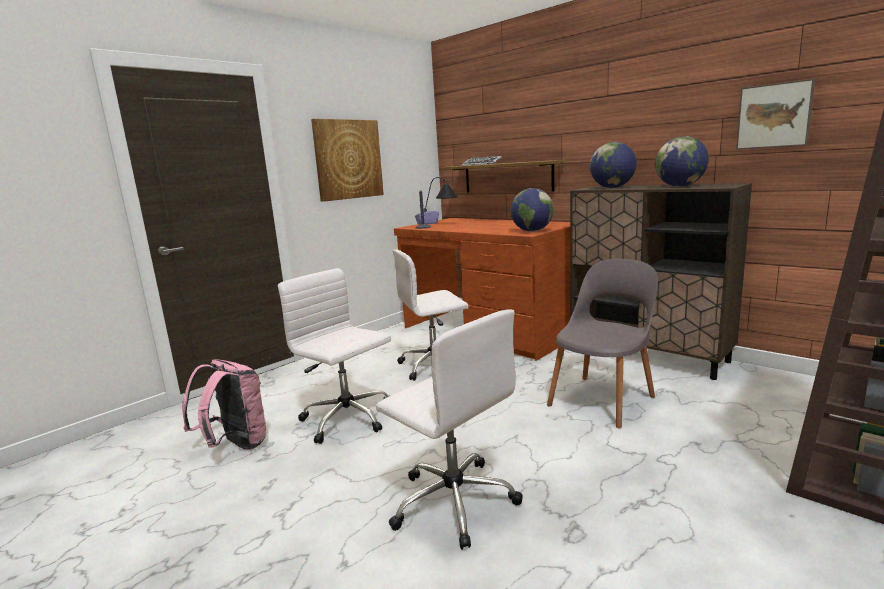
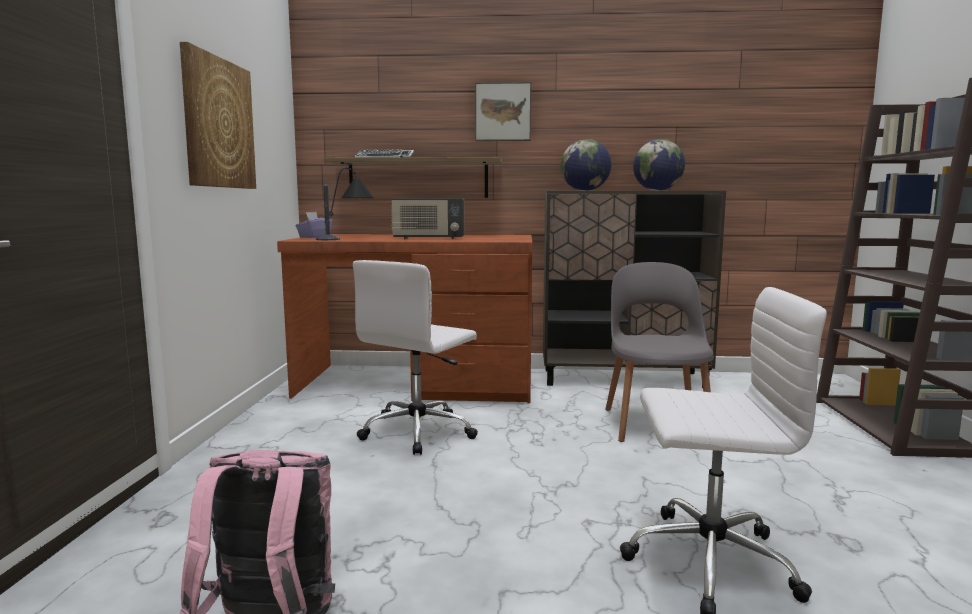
camera: 40 degrees left, 5 degrees down
(348, 419) = (410, 523): white office chair -> none
(483, 228) = (428, 238): none -> radio
(532, 231) = (508, 239): globe -> none
(774, 116) = (722, 129): picture -> picture (503, 112)

